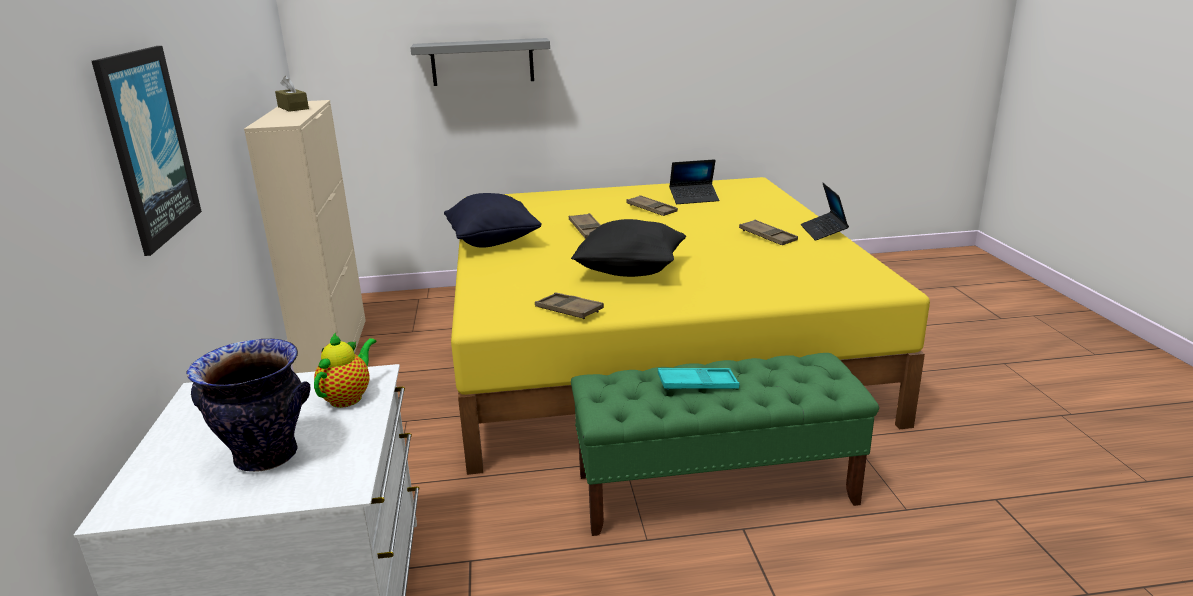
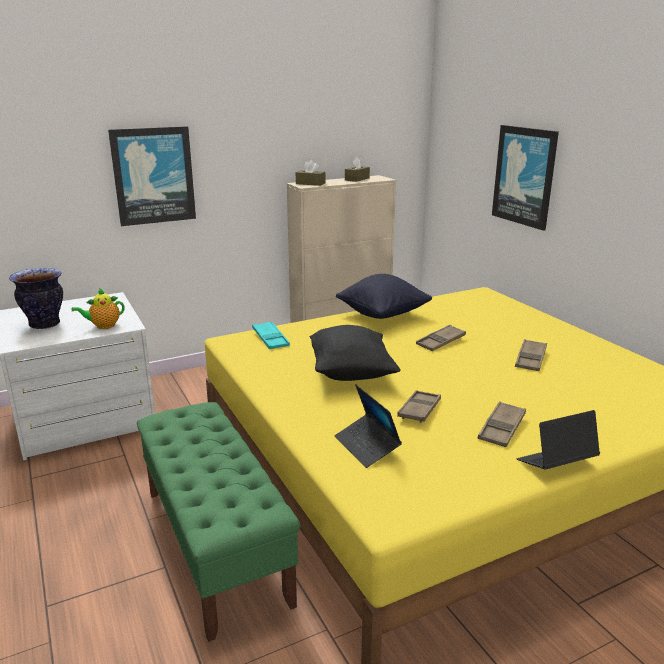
camera: 70 degrees right, 0 degrees up
(278, 121) = (310, 183): none -> brown tissue box
(348, 397) = (103, 326): teapot -> teapot turned 150 degrees clockwise
(482, 62) = (524, 176): grey shelf -> picture
(569, 310) = (257, 363): brown tray -> brown tray (419, 410)
(694, 199) = (595, 375): laptop -> laptop (367, 446)
(697, 384) = (203, 449): turquoise tray -> turquoise tray (270, 339)

